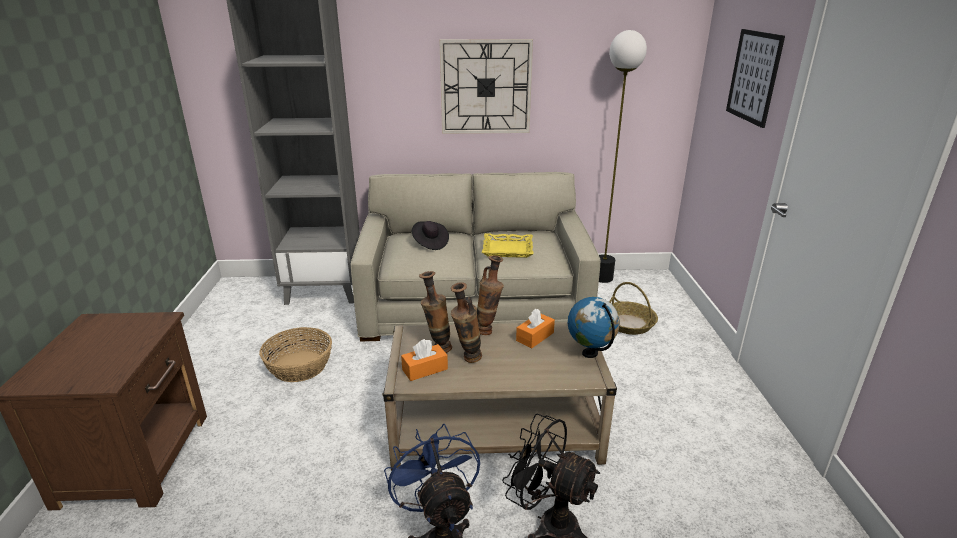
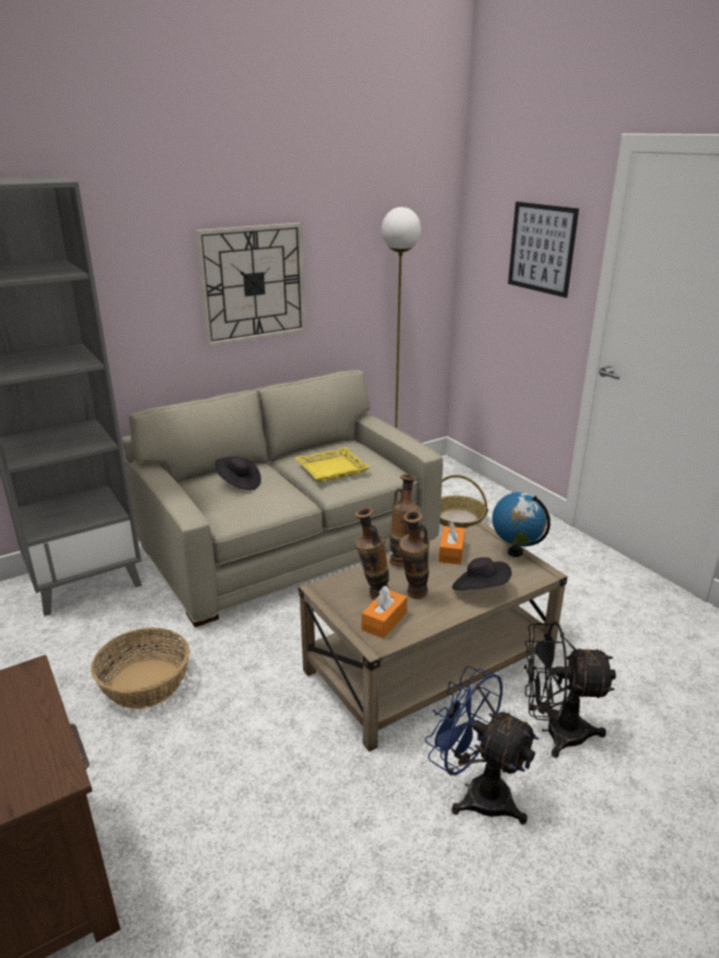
camera: 30 degrees left, 0 degrees up
(525, 372) = (480, 590): none -> black hat

